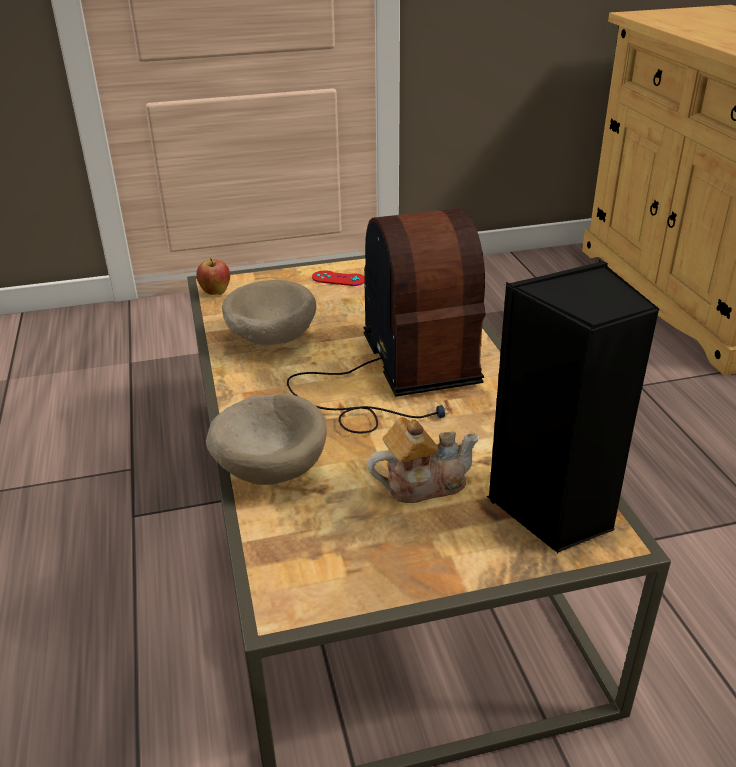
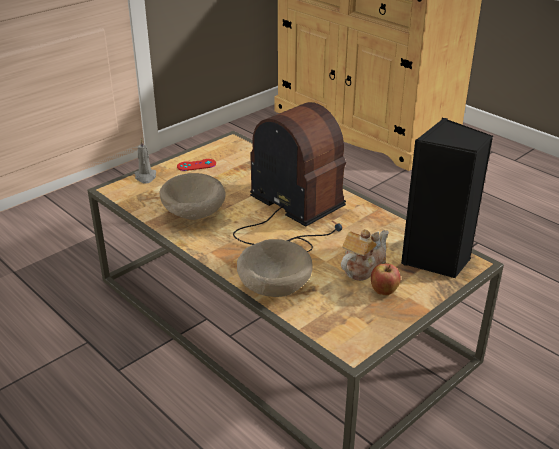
camera: 30 degrees left, 0 degrees up
(216, 293) = (122, 195): apple -> apple (384, 292)
(264, 278) = (145, 177): none -> grey candle

